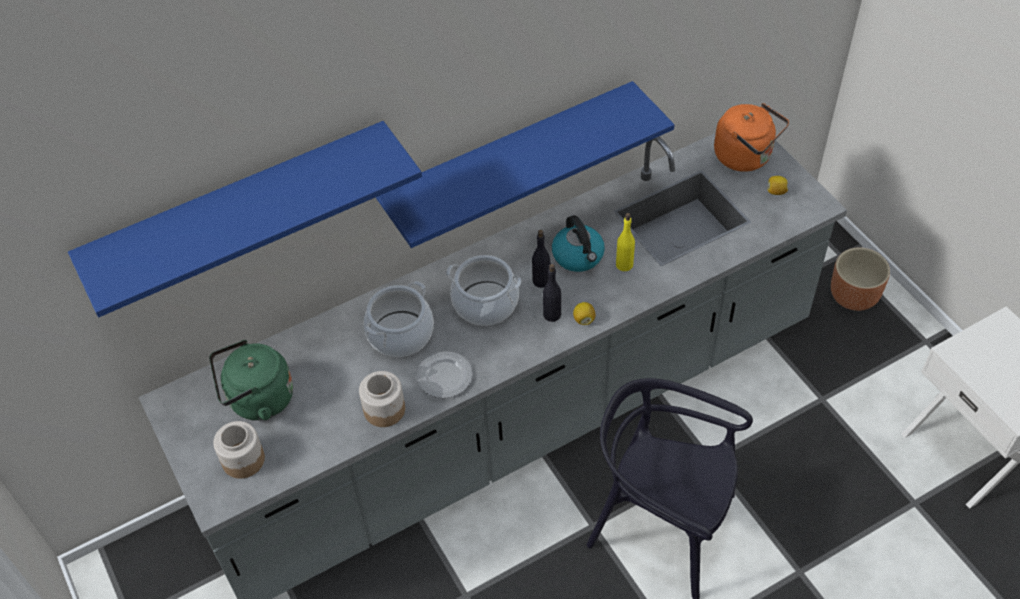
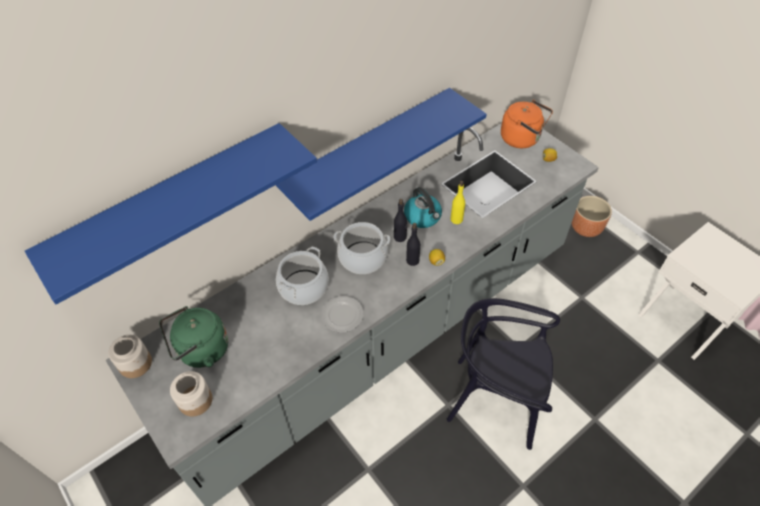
camera: 10 degrees left, 0 degrees up
(384, 409) = (301, 346): jar -> jar (135, 363)

